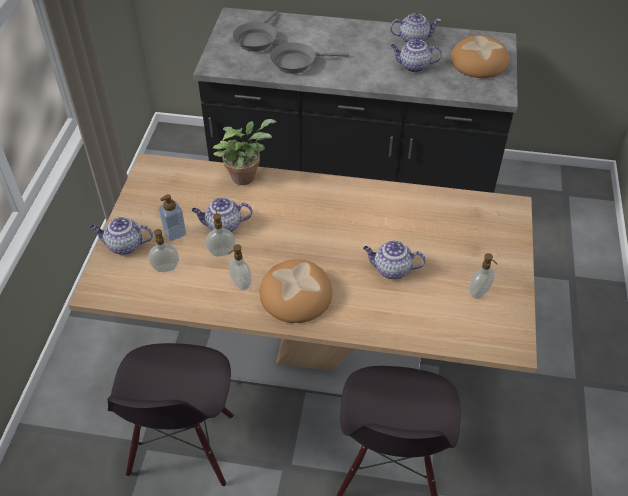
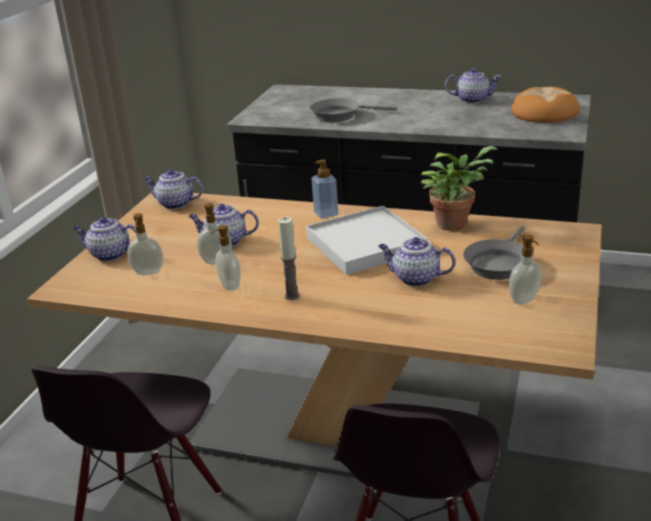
camera: 10 degrees right, 20 degrees down
(175, 233) = (169, 246): soap dispenser -> soap dispenser (326, 214)
(245, 175) = (263, 205): potted plant -> potted plant (454, 223)
(256, 39) = (301, 102): grey frying pan -> grey frying pan (498, 264)
(295, 294) = (292, 296): bread -> candle
(344, 227) = (365, 244): none -> white tray
(413, 66) = (468, 116): teapot -> teapot (175, 204)

